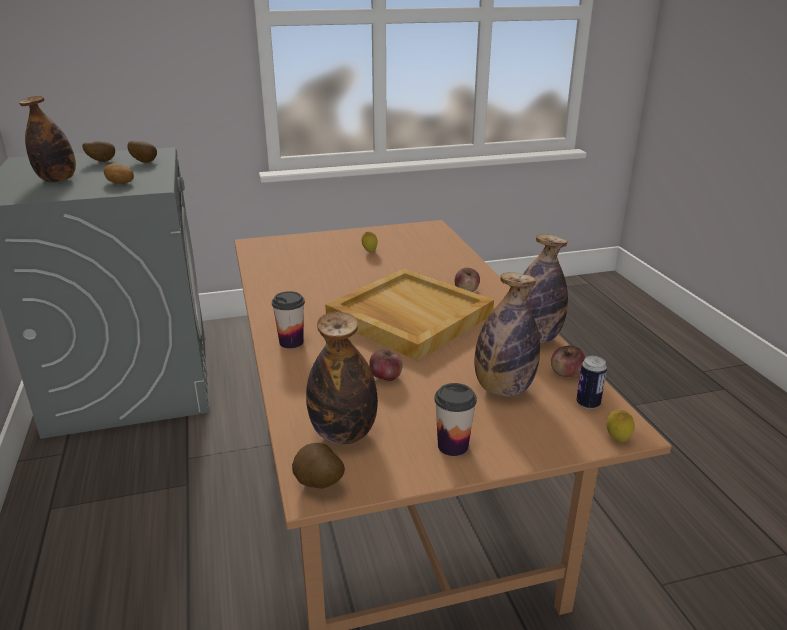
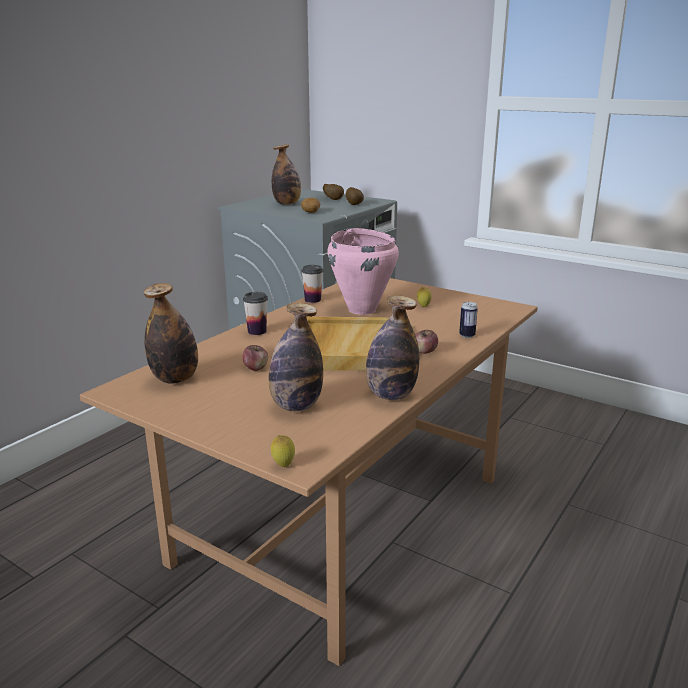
camera: 50 degrees right, 5 degrees down
(318, 485) = (117, 390): potato -> none
(330, 276) = (362, 309): none -> pink cooking pot
(453, 446) = (201, 412): cup -> cup (312, 300)
(566, 373) = (354, 421): apple -> none
(588, 404) = (321, 440): can -> can (467, 335)

